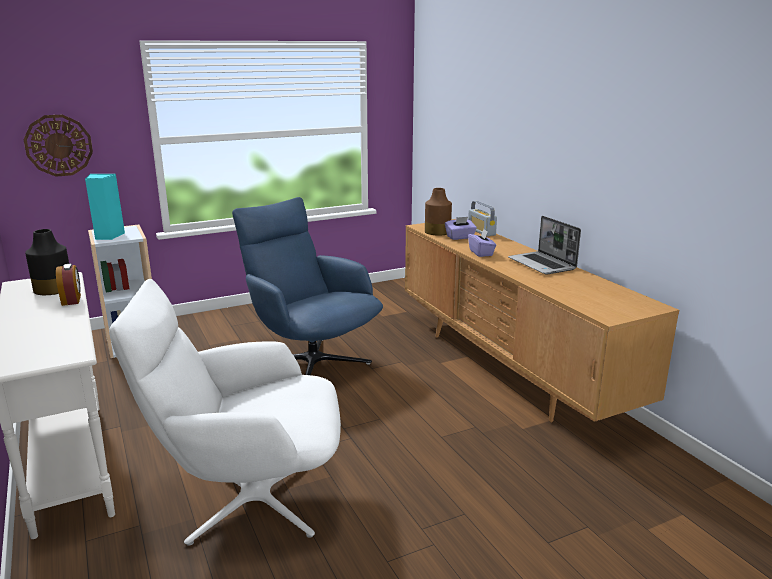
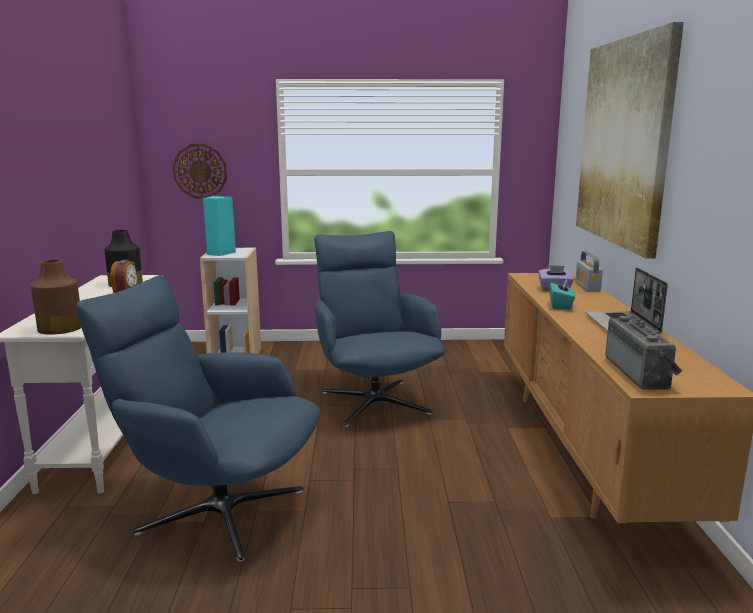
camera: 25 degrees right, 5 degrees down
(250, 498) = (217, 510): white armchair -> blue armchair
(437, 231) = (535, 281): brown vase -> brown vase (61, 327)
(481, 253) = (561, 305): purple tissue box -> turquoise tissue box
(507, 107) = (624, 142): none -> picture
(595, 304) = (640, 373): none -> radio

